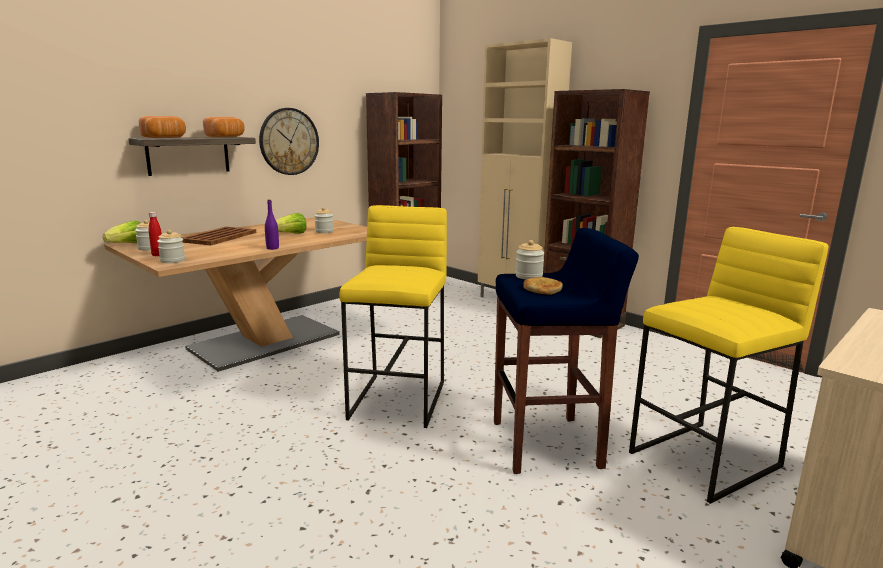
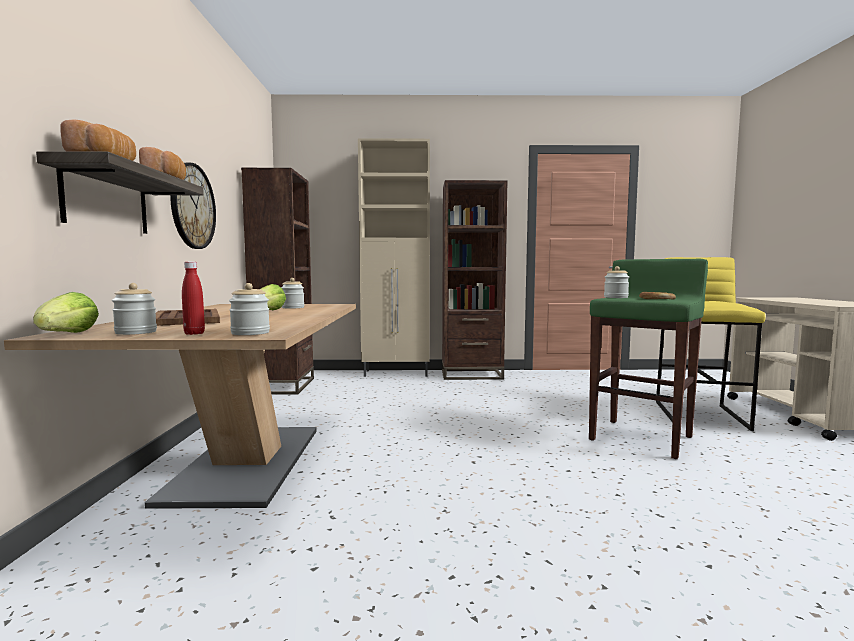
camera: 45 degrees left, 10 degrees down
(272, 248) = (312, 317): purple bottle -> none
(399, 400) = (502, 453): yellow stool -> none
(548, 444) = (641, 438): blue stool -> green stool

